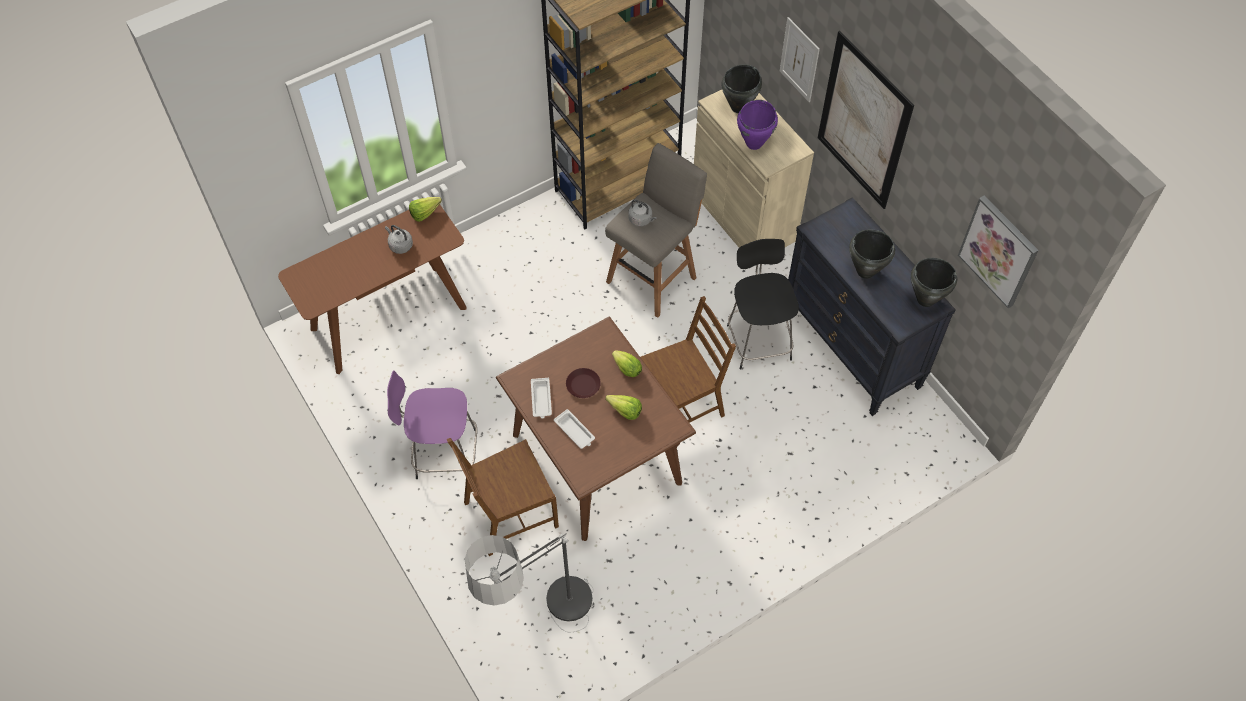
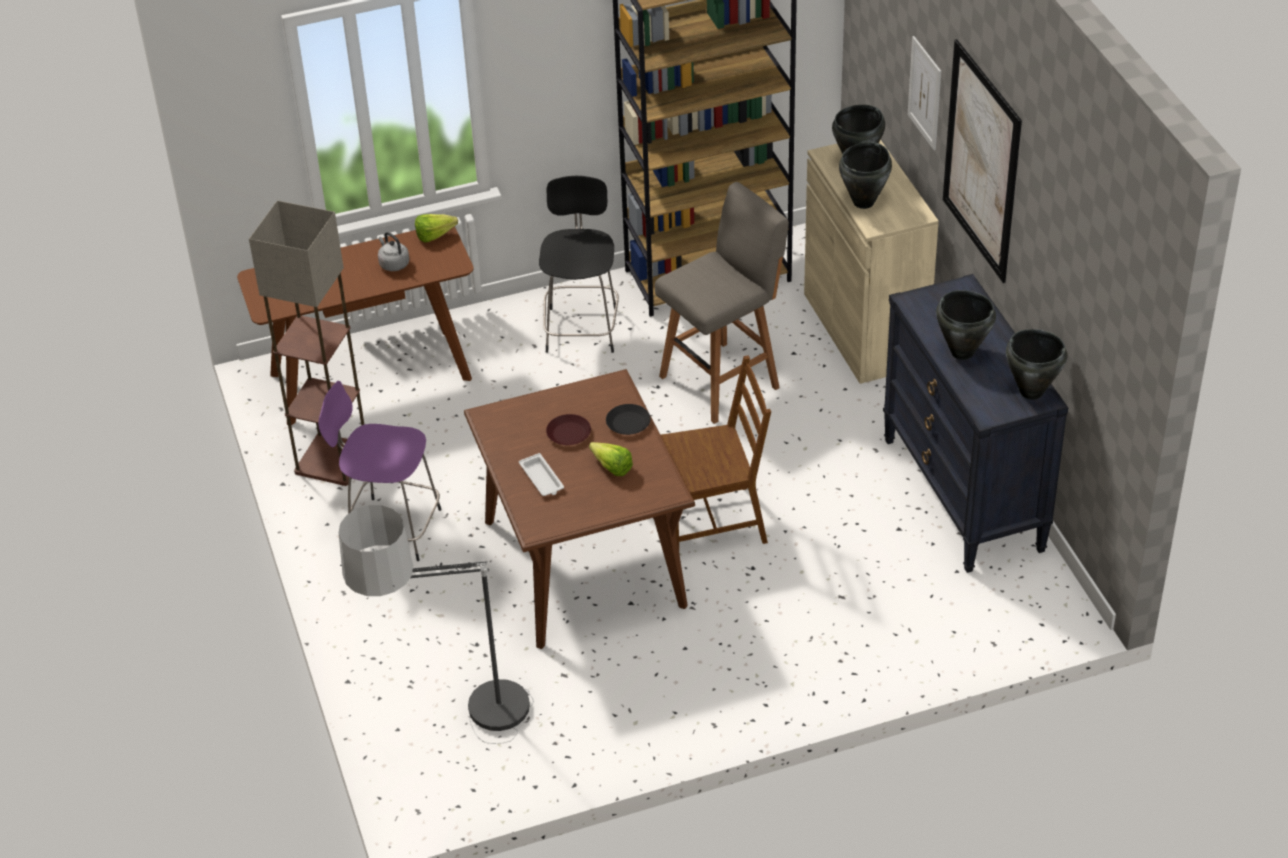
camera: 15 degrees right, 15 degrees down
(380, 399) = (332, 459): none -> floor lamp
(510, 514) = (453, 605): brown chair -> none
(541, 400) = (511, 441): white tray -> none
(625, 368) = (628, 423): lettuce -> black plate
(641, 219) = (702, 277): grey kettle -> none
(754, 143) = (864, 202): purple cooking pot -> black cooking pot
(758, 340) = (840, 467): black stool -> black stool (581, 327)
(998, 251) = (1102, 304): picture -> none

